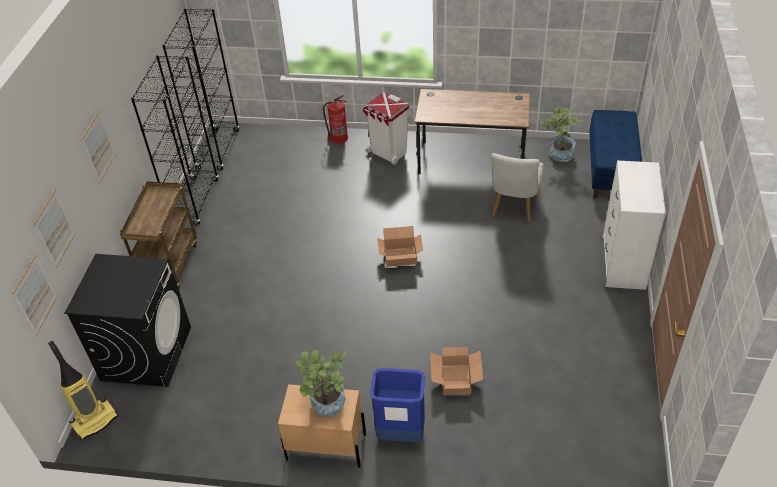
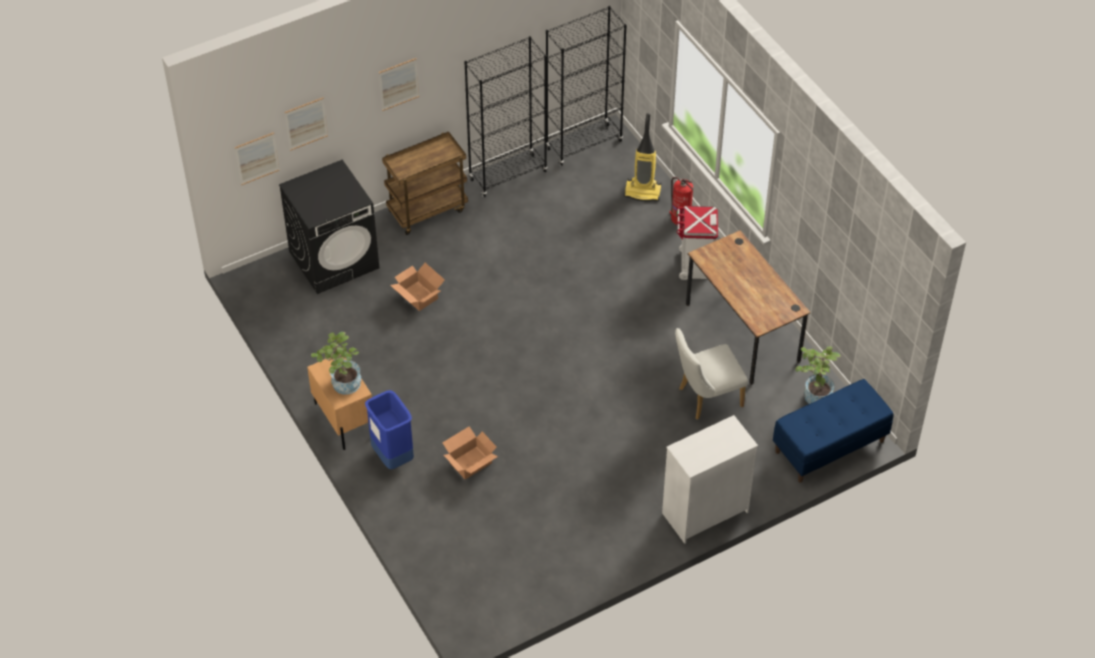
camera: 50 degrees right, 5 degrees up
(95, 420) = (256, 274): vacuum cleaner -> vacuum cleaner (643, 191)
(400, 256) = (570, 352): cardboard box -> cardboard box (418, 295)

